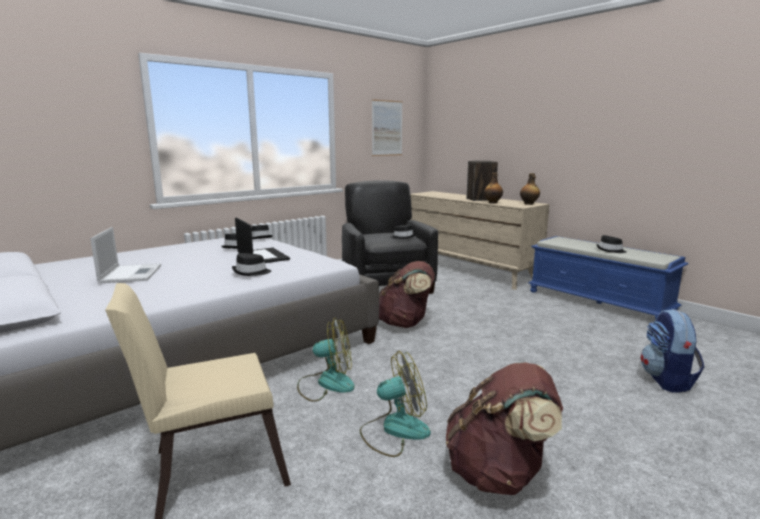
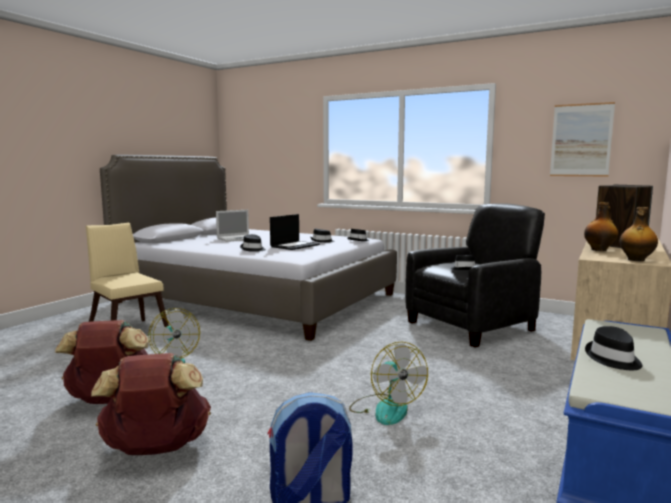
camera: 70 degrees right, 5 degrees down
(326, 383) = (228, 338): fan -> fan (386, 408)
(405, 323) = (366, 346): brown backpack -> brown backpack (156, 449)

